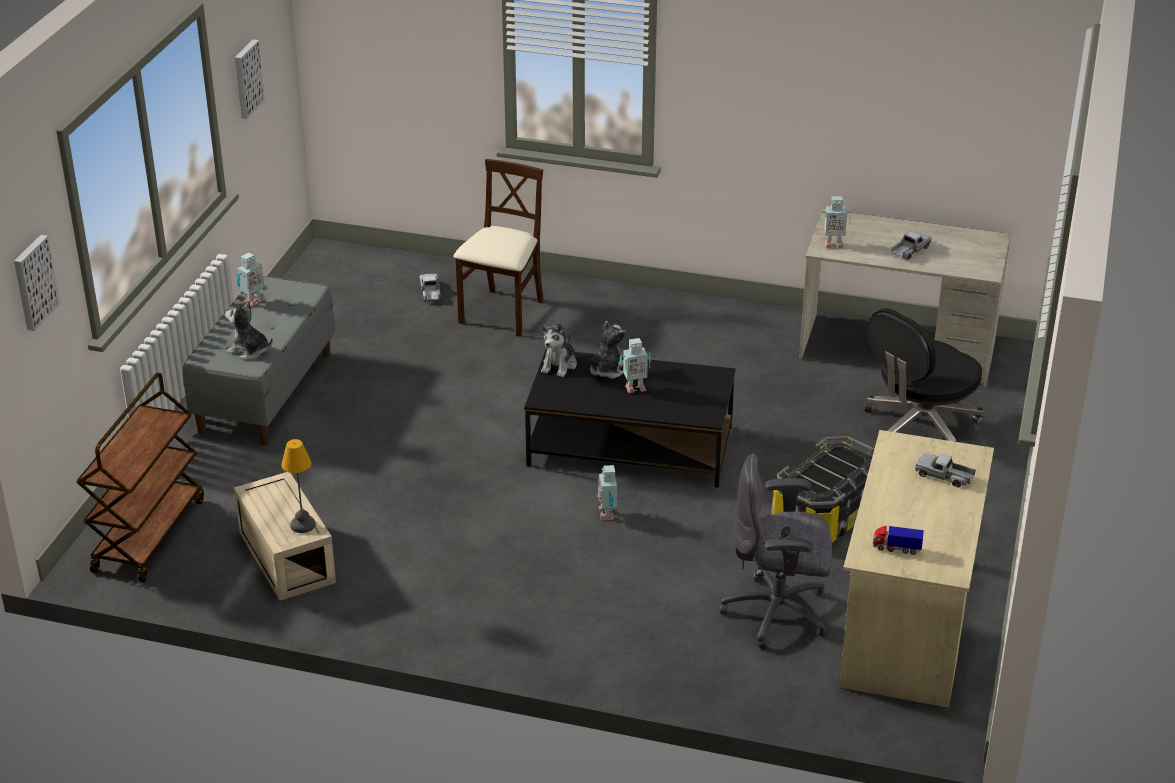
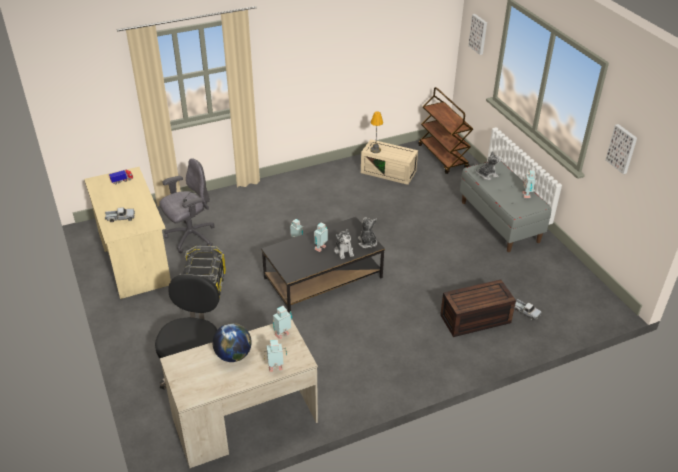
camera: 140 degrees right, 5 degrees up
(503, 313) = (475, 320): beige chair -> brown storage box
(871, 223) = (276, 368): none -> toy robot
(909, 251) = (233, 355): toy truck -> globe

